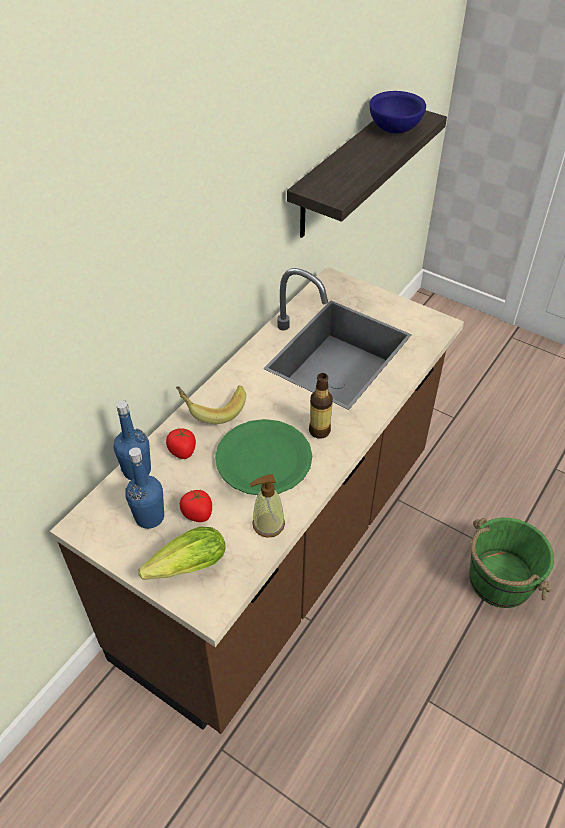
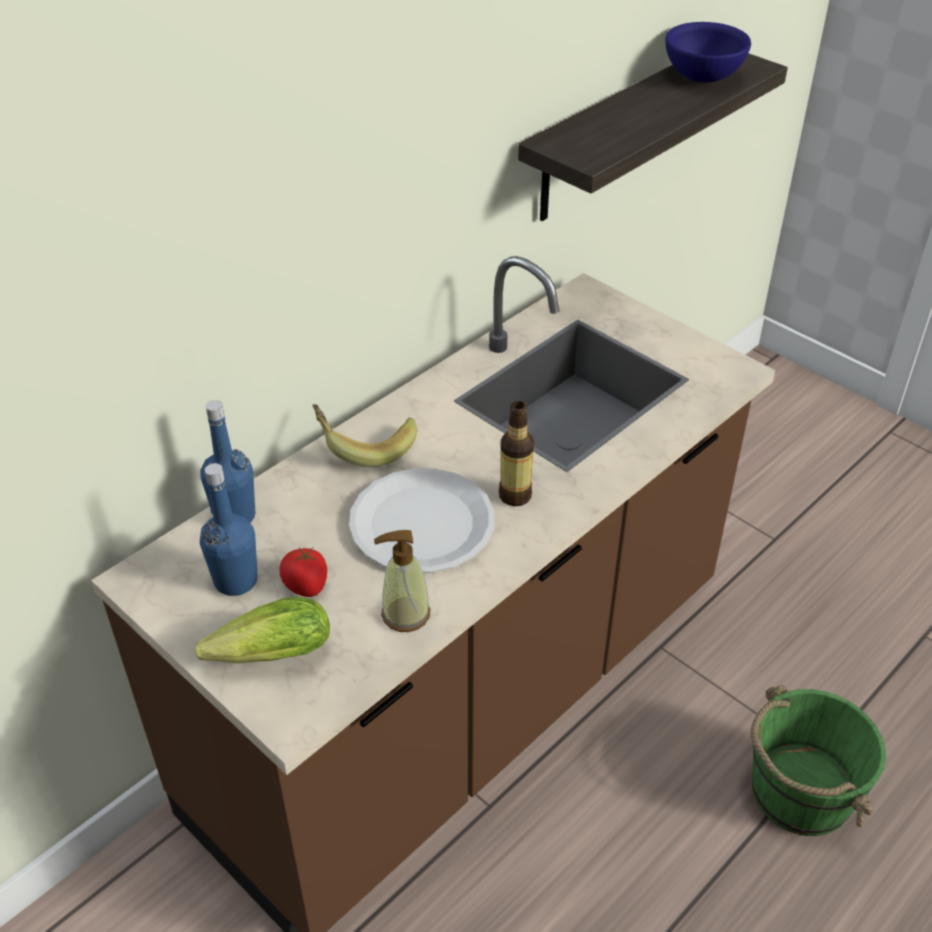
camera: 10 degrees right, 5 degrees down
(182, 451) = (306, 498): tomato -> none
(264, 459) = (422, 523): green plate -> white plate

